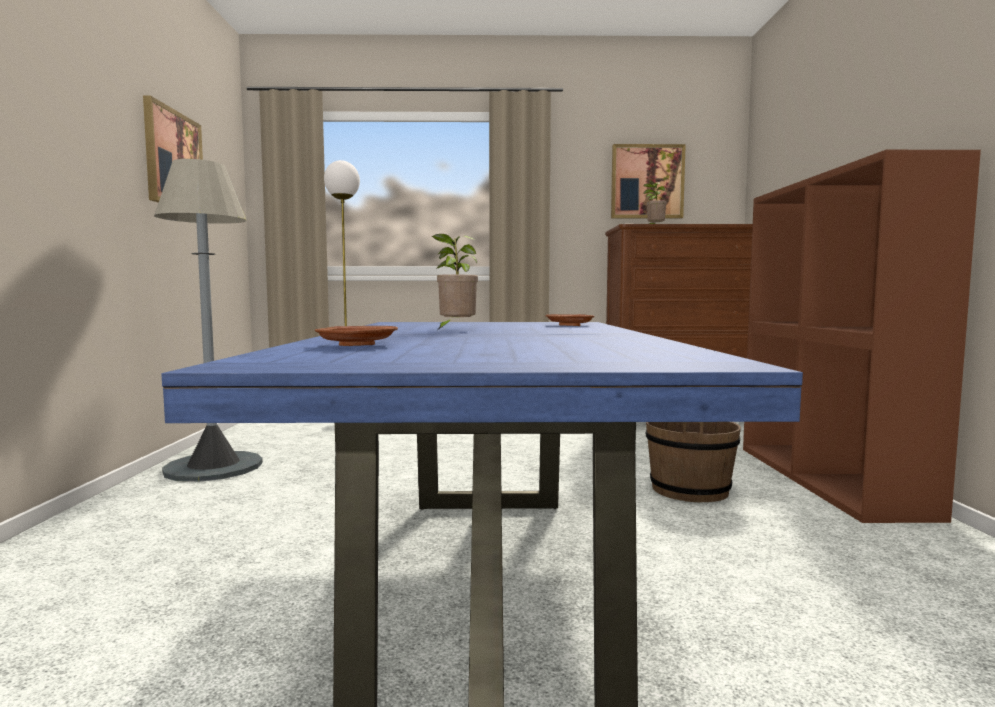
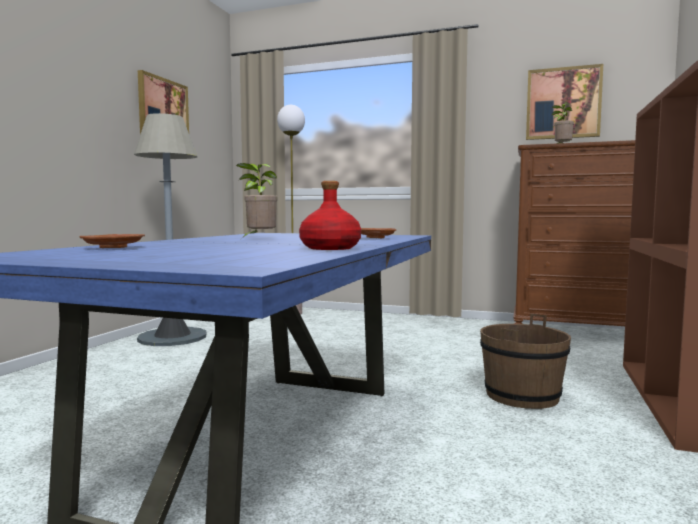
camera: 20 degrees right, 0 degrees up
(619, 338) = (329, 248): none -> red bottle

